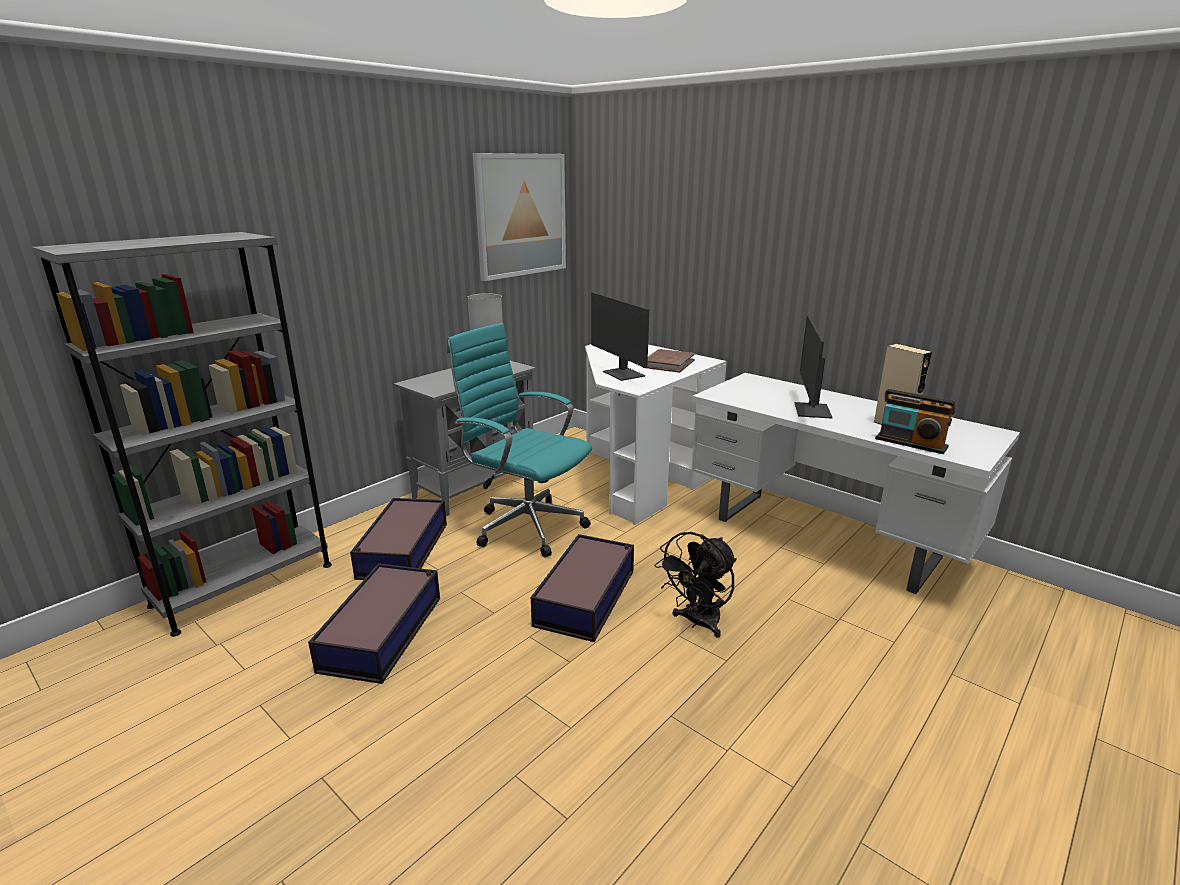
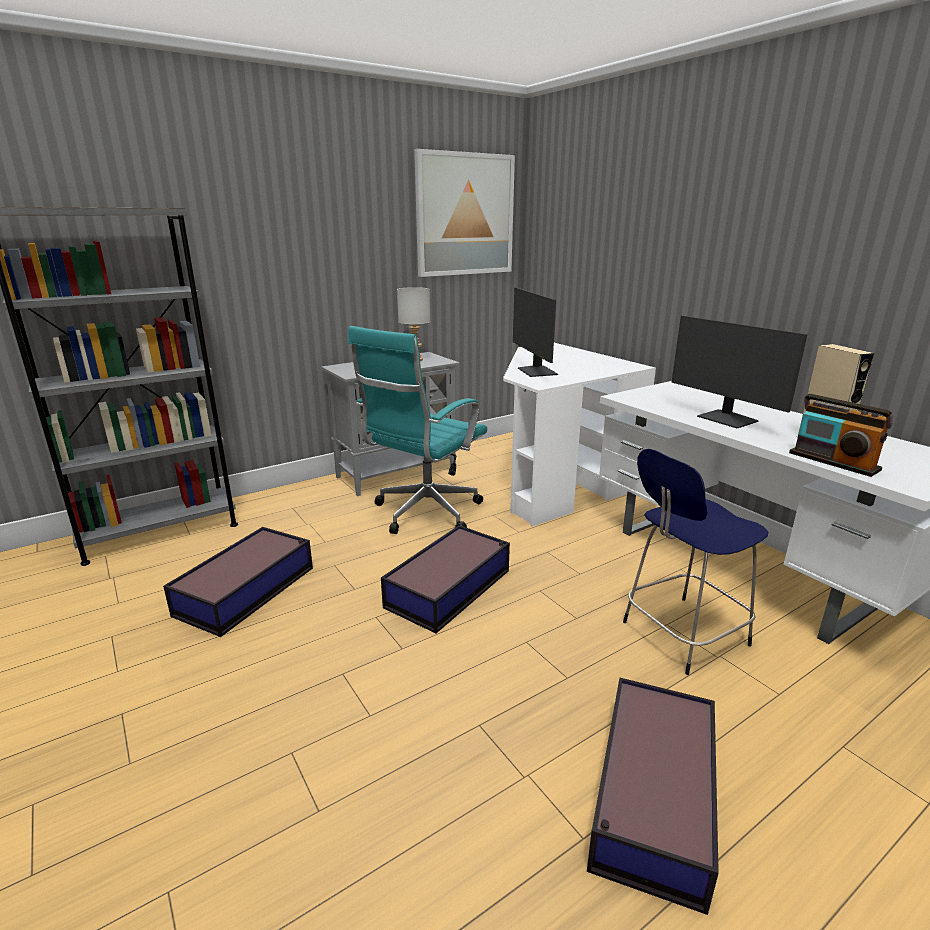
camera: 15 degrees right, 0 degrees up
(402, 551) = (303, 521): storage box -> storage box (652, 799)
(525, 526) = (424, 514): turquoise office chair -> turquoise office chair turned 105 degrees counterclockwise
(668, 364) = (590, 366): brown book -> none
(697, 623) = (553, 633): black fan -> none
(803, 606) = (681, 634): none -> blue stool
(811, 410) = (726, 419): monitor -> monitor turned 60 degrees counterclockwise

